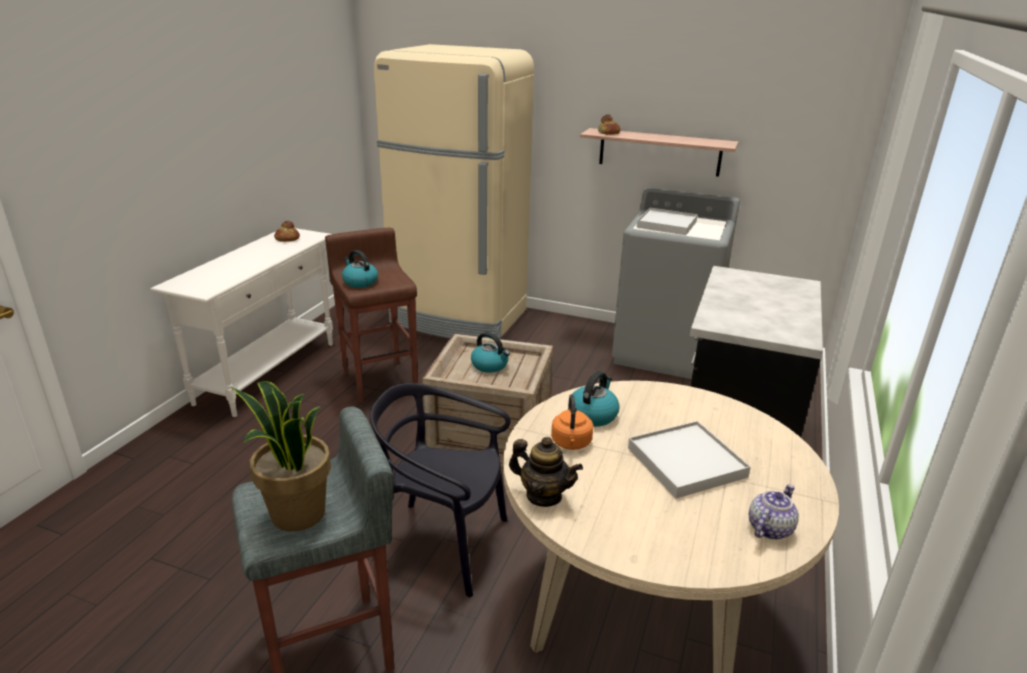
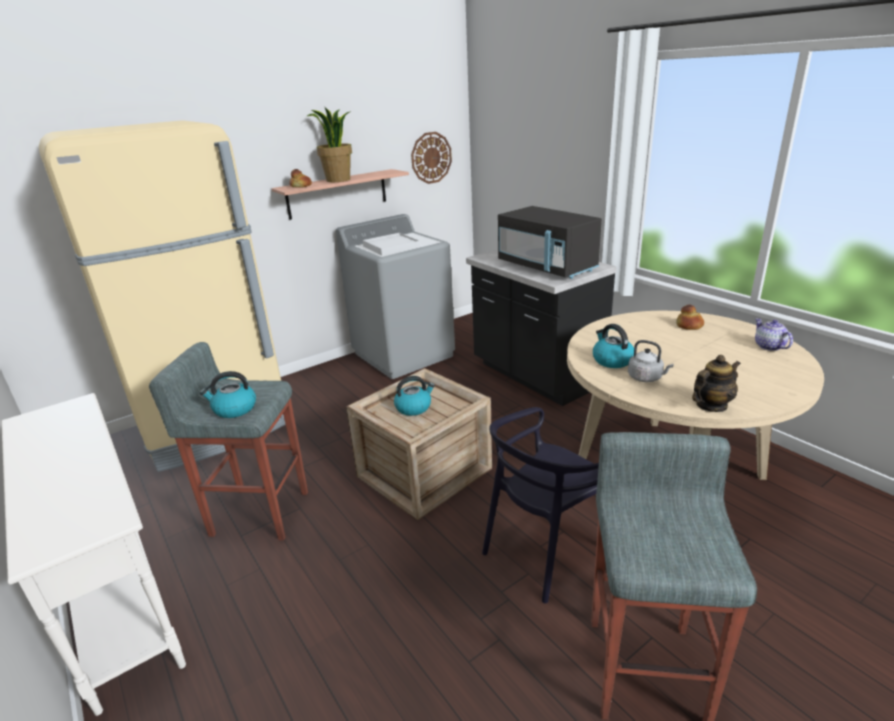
camera: 55 degrees left, 0 degrees up
(287, 239) = (49, 425): bread -> bread (689, 325)
(297, 514) = (687, 538): potted plant -> potted plant (338, 180)
(380, 380) = (259, 512): brown stool -> grey stool
(571, 443) = (646, 378): orange kettle -> grey kettle
(686, 462) = (689, 348): white tray -> none
(748, 310) = (546, 267): none -> black microwave
(802, 141) = (431, 157): none -> wall clock

